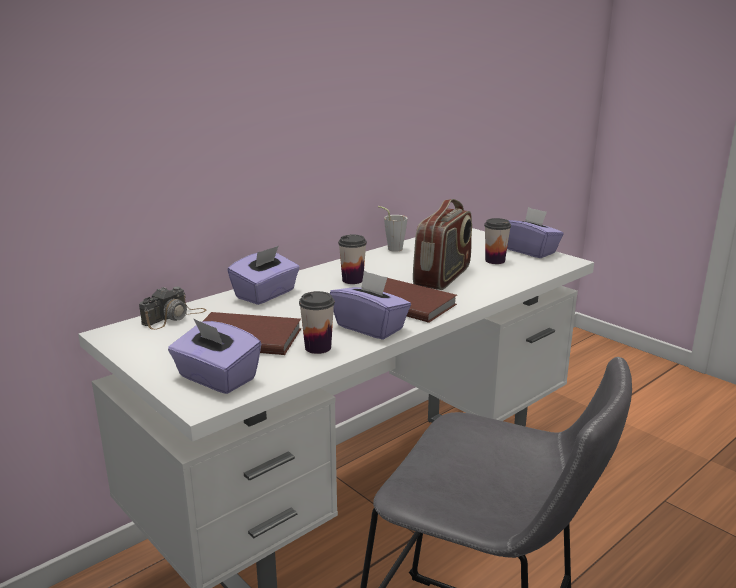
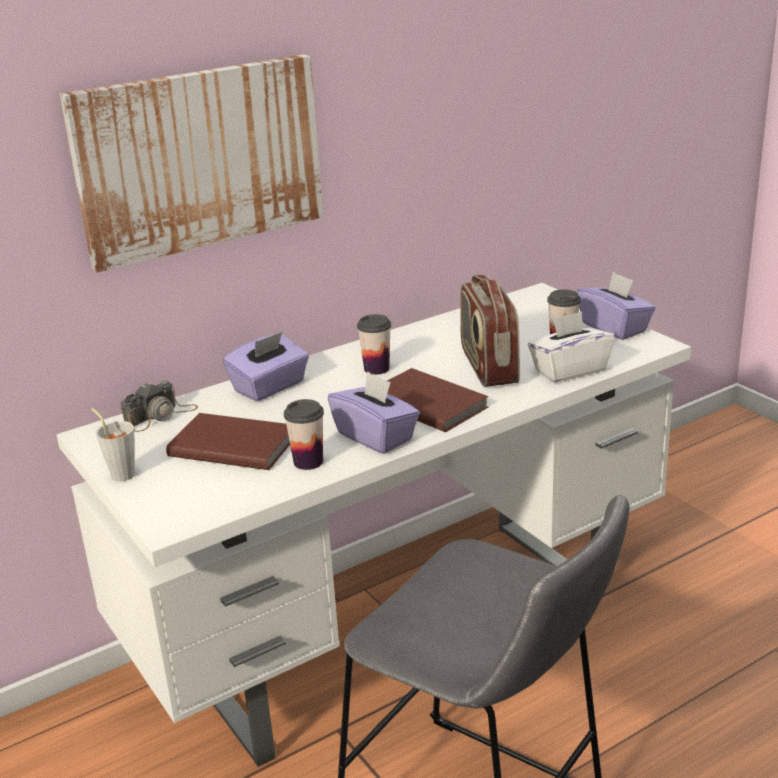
camera: 10 degrees right, 5 degrees up
(210, 94) = (199, 159): none -> picture
(216, 378) = (189, 497): purple tissue box -> none
(392, 248) = (441, 320): grey cup -> grey cup (120, 473)
(443, 277) = (488, 366): radio -> radio turned 135 degrees clockwise
(509, 278) = (569, 370): none -> white tissue box

